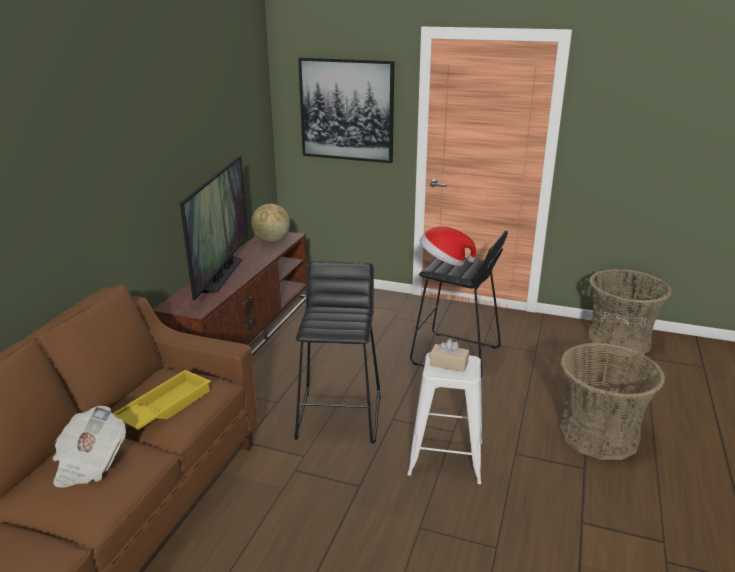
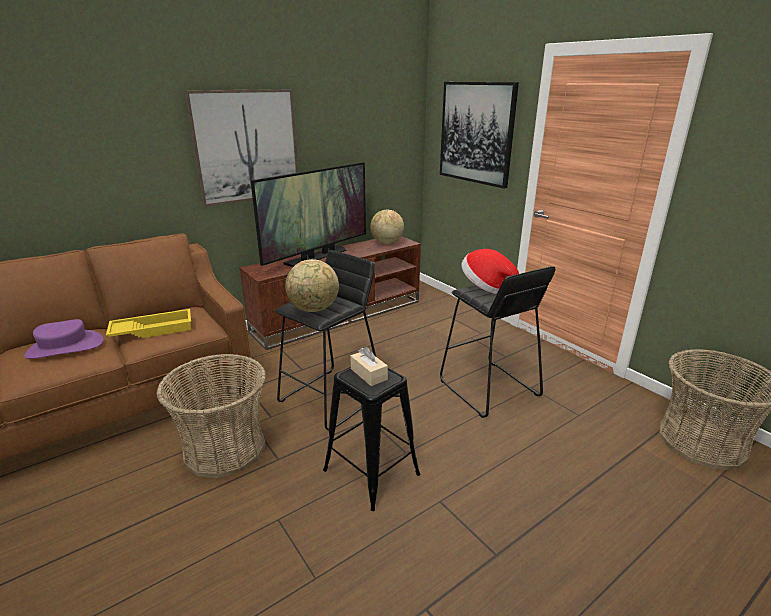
camera: 35 degrees right, 0 degrees up
(89, 463) = (65, 347): newspaper -> purple hat
(141, 161) = (246, 146): none -> picture
(338, 325) = (314, 309): none -> globe
(446, 458) = (371, 472): white stool -> black stool
(599, 434) = (556, 529): basket -> basket (225, 449)

